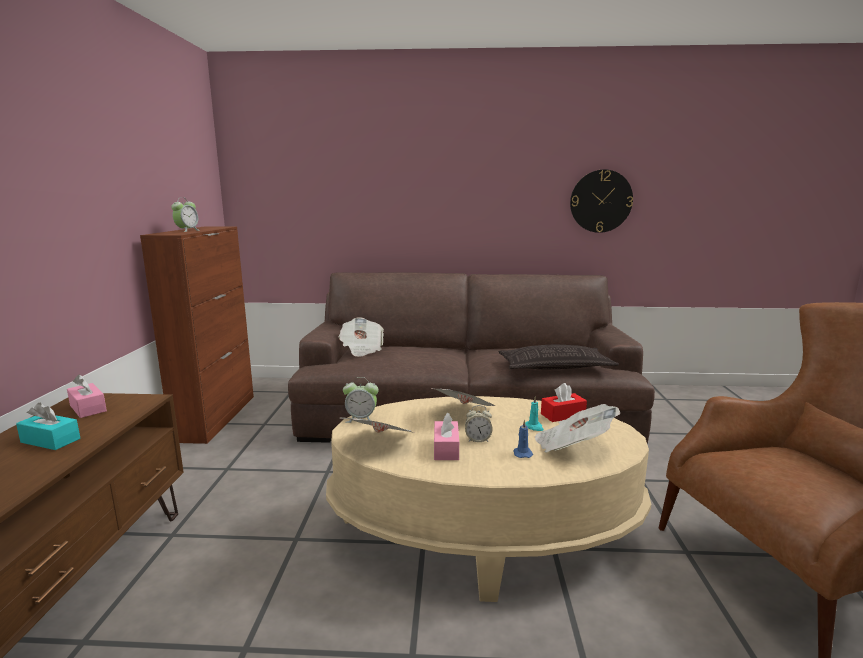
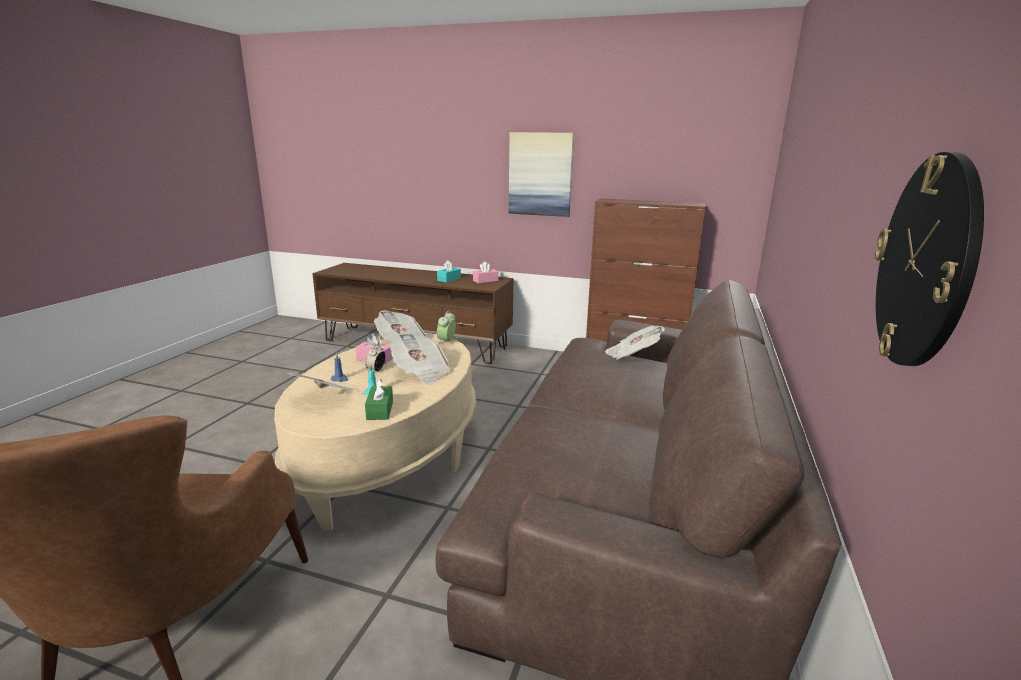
camera: 105 degrees right, 5 degrees up
(65, 209) = (540, 174): none -> picture
(187, 231) = (637, 201): alarm clock -> none
(555, 367) = (525, 452): pillow -> none
(563, 415) = (380, 410): red tissue box -> green tissue box

